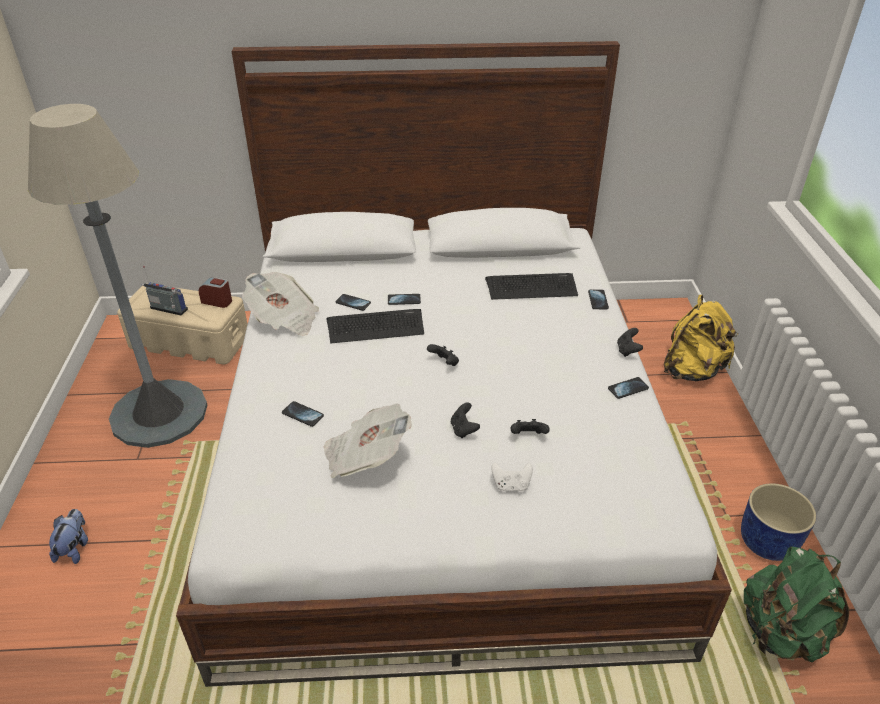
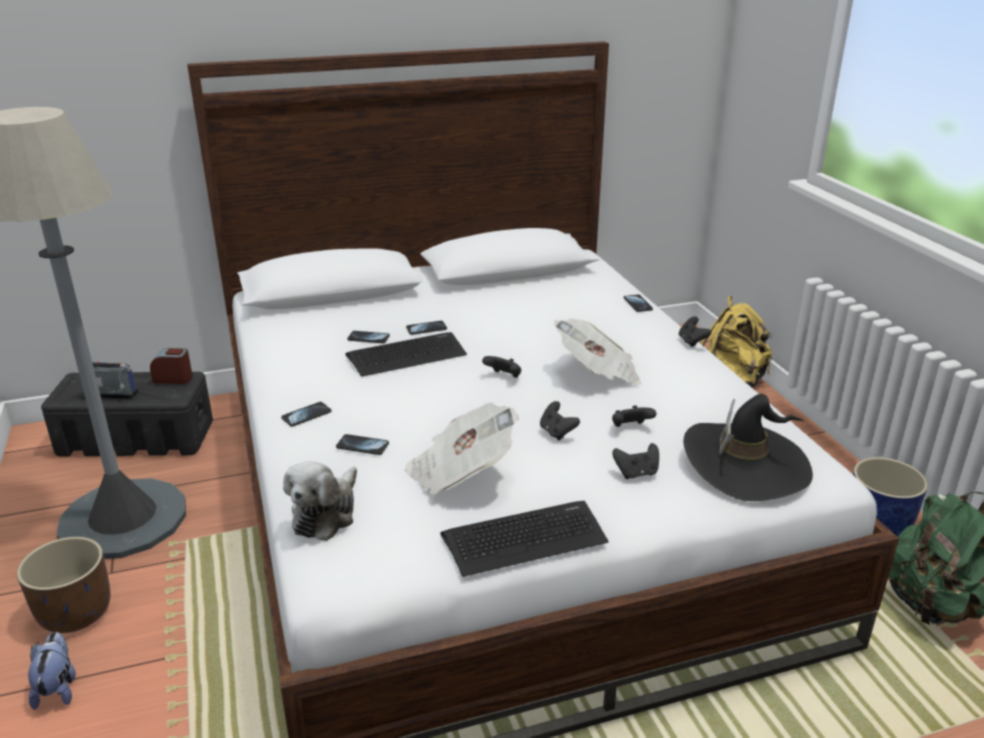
camera: 15 degrees left, 10 degrees down
(104, 488) = (76, 612): none -> brown planter
(189, 341) = (135, 438): beige storage box -> black storage box
(250, 475) = (326, 513): none -> plush toy
(284, 319) = (292, 362): newspaper -> newspaper (598, 373)
(511, 485) = (636, 473): white game controller -> black game controller
(531, 287) = (562, 301): keyboard -> keyboard (525, 538)
(610, 495) = (745, 464): none -> black hat
(628, 389) = (711, 373): phone -> phone (306, 415)

